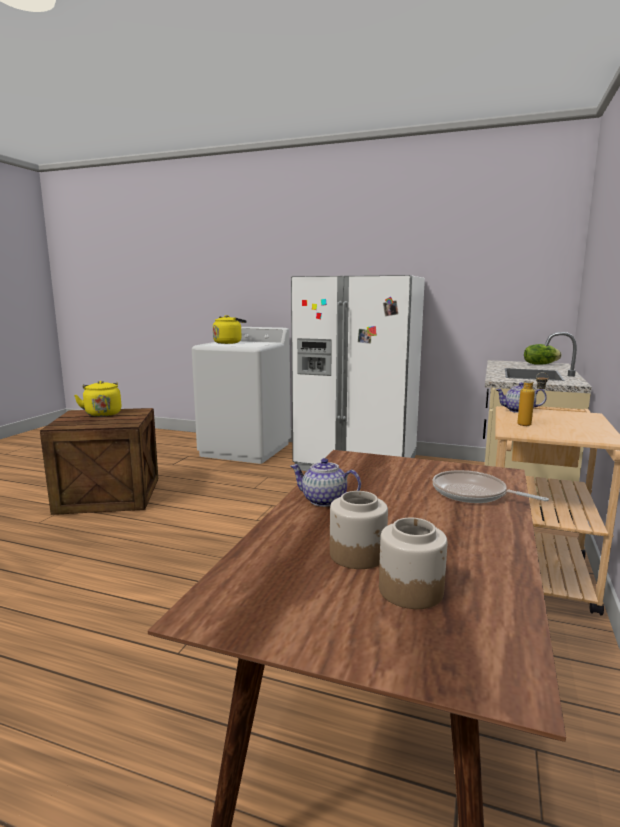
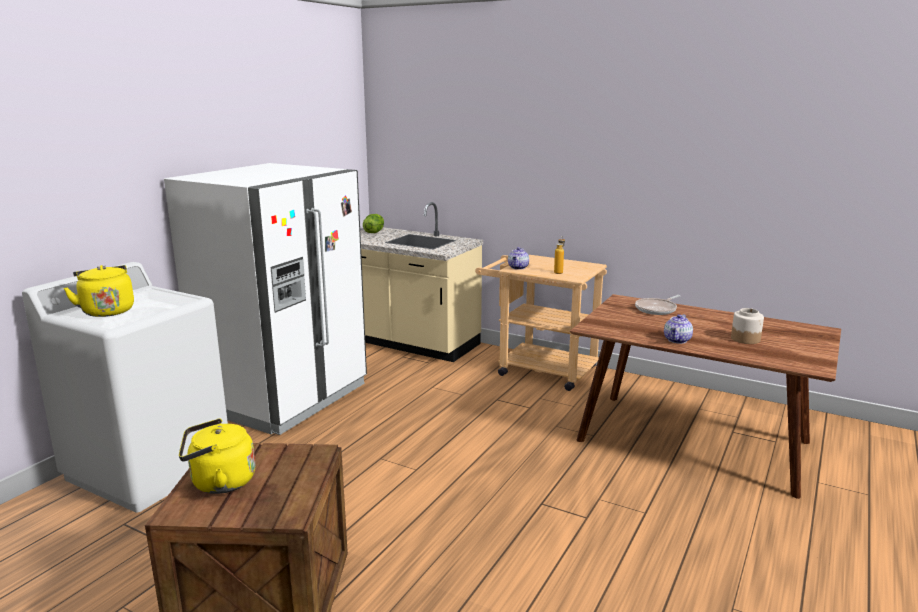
camera: 80 degrees left, 5 degrees up
(410, 590) = (772, 334): jar -> none

